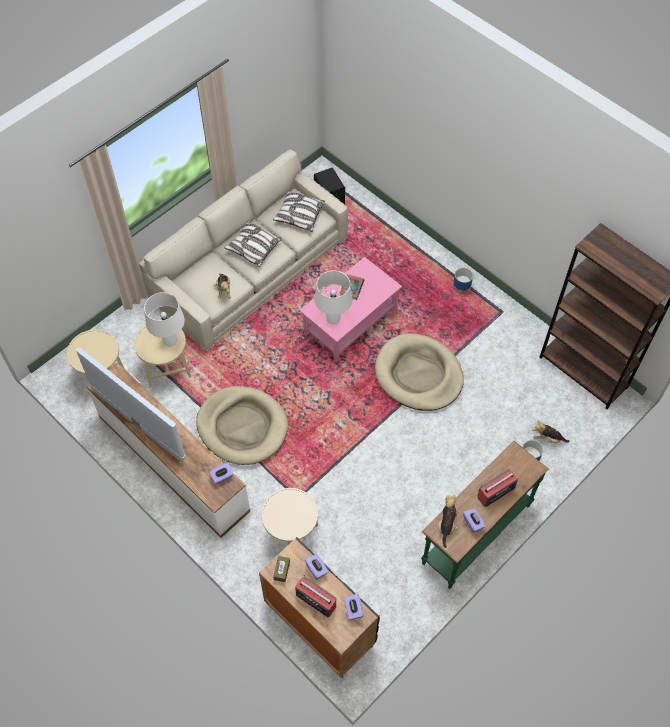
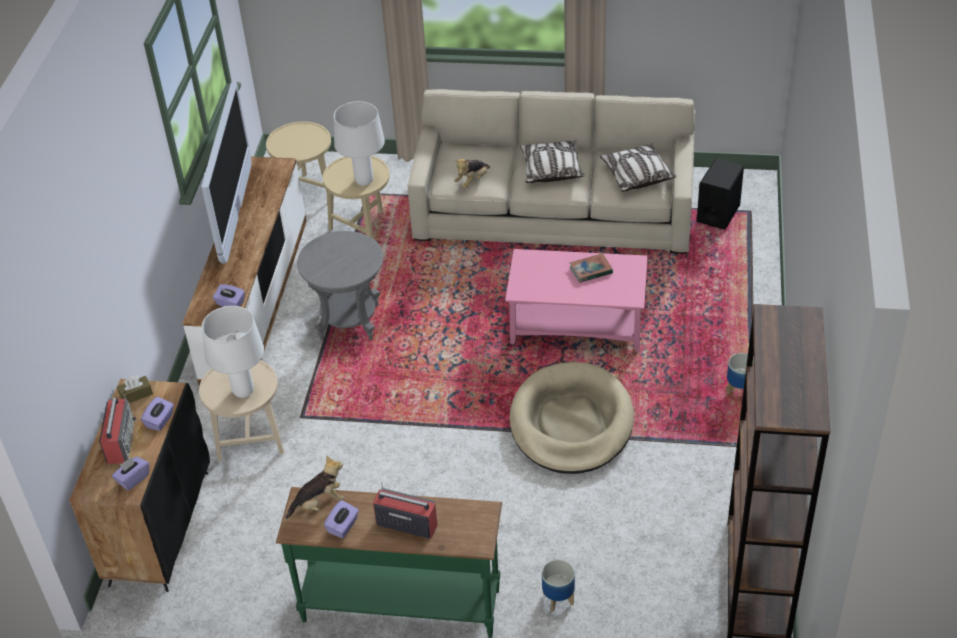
camera: 55 degrees right, 15 degrees down
(242, 427) = (349, 322): beige dog bed -> grey side table
(333, 319) = (531, 280): white table lamp -> white table lamp (243, 391)
(547, 438) = (612, 600): plush toy -> none

